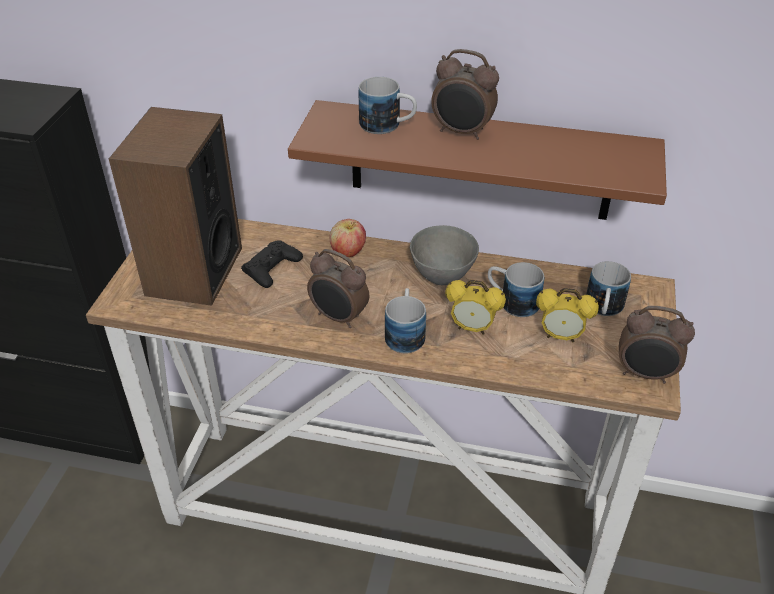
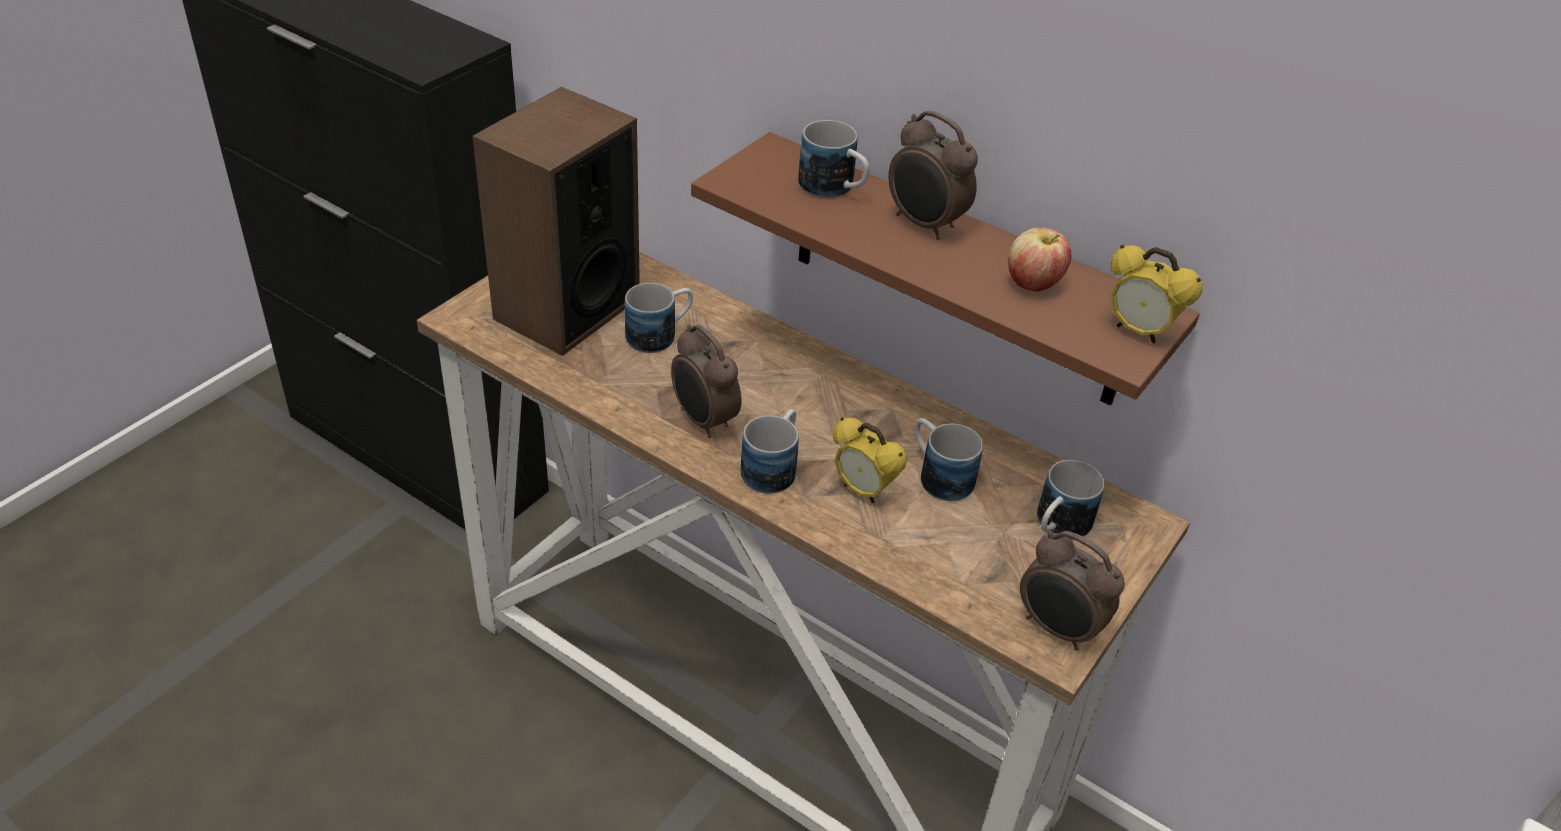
camera: 20 degrees right, 0 degrees up
(272, 268) = (660, 334): black game controller -> mug
(348, 252) = (766, 344): apple -> apple (1033, 284)
(442, 277) = (867, 414): grey bowl -> none
(560, 336) = (974, 541): alarm clock -> alarm clock (1138, 331)

